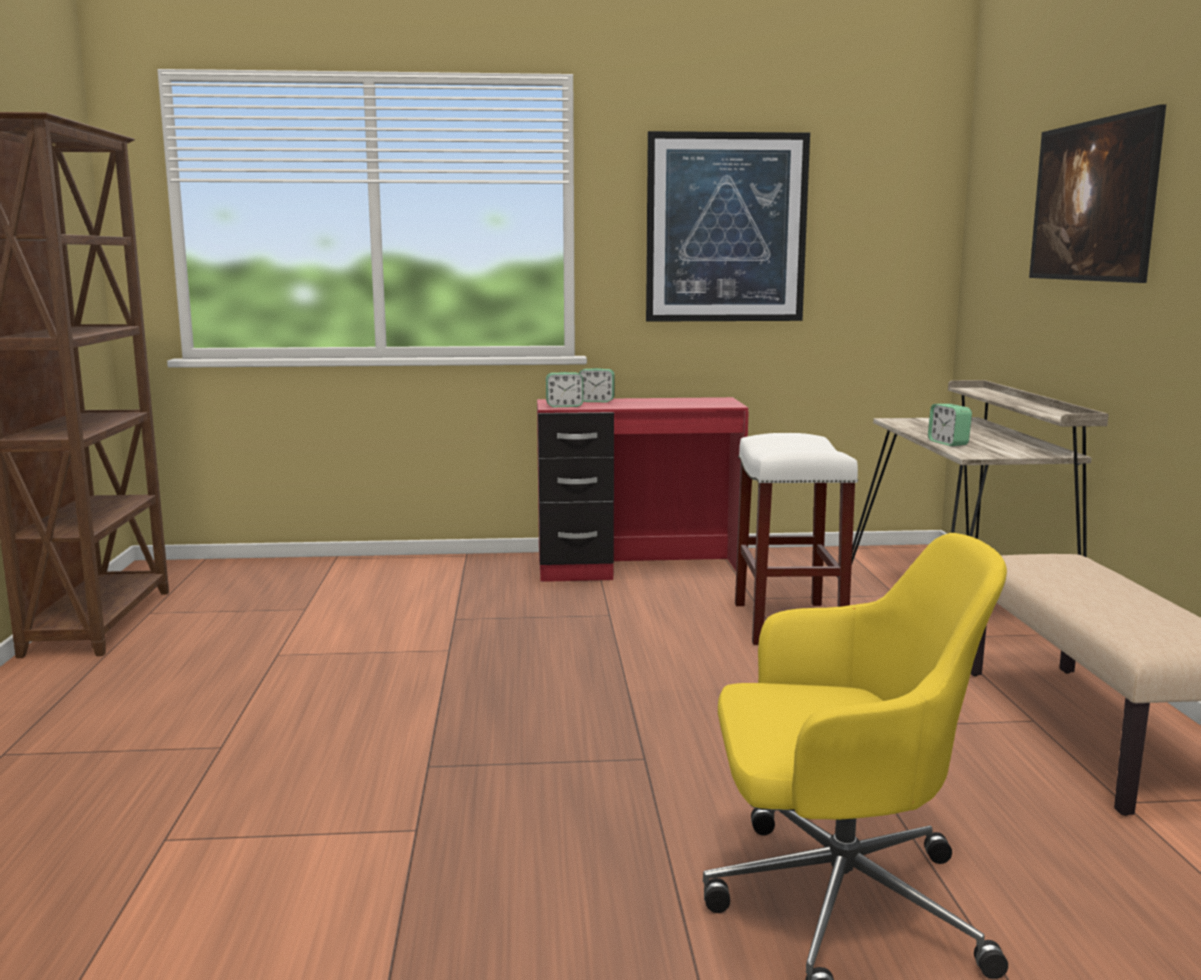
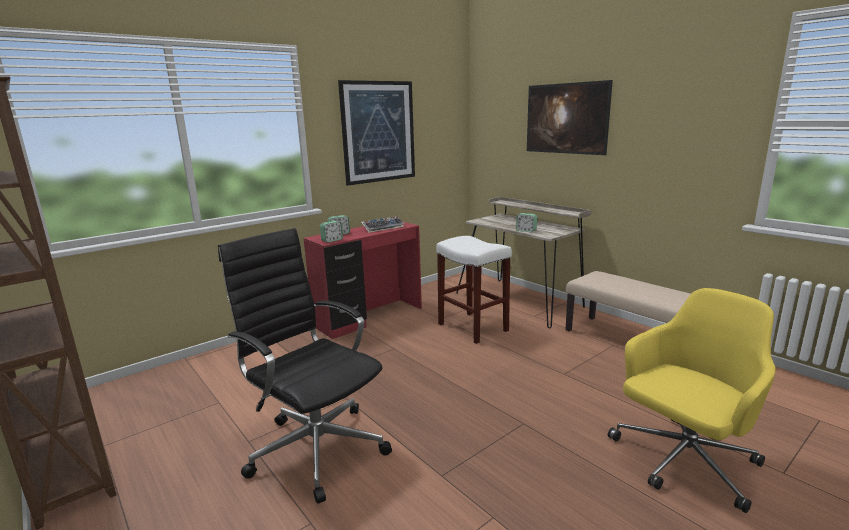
camera: 35 degrees left, 5 degrees up
(335, 685) = (316, 447): none -> black office chair
(681, 403) = (383, 227): none -> keyboard

